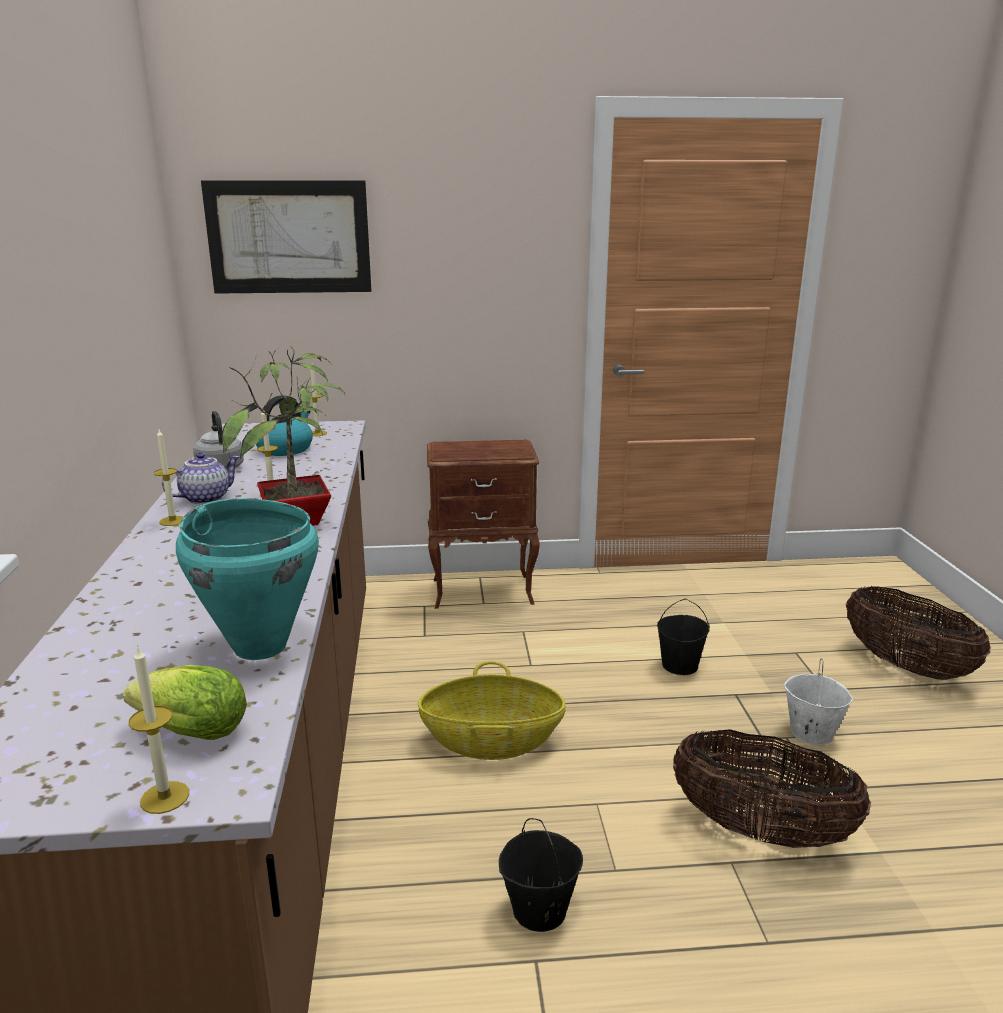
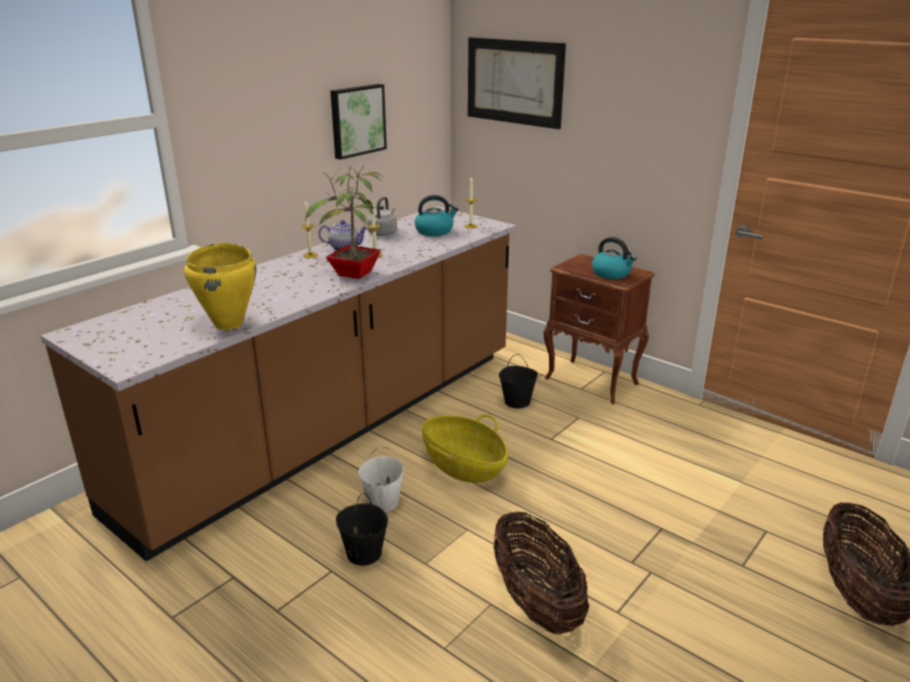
camera: 45 degrees right, 5 degrees up
(114, 304) = (357, 120): none -> picture
(165, 797) = (109, 360): candle -> none
(186, 732) = (151, 343): lettuce -> none
(260, 646) = (229, 324): turquoise cooking pot -> yellow cooking pot
(499, 451) = (612, 273): none -> kettle
(680, 665) = (652, 490): black bucket -> black bucket (517, 402)
(810, 733) = (675, 581): white bucket -> white bucket (382, 502)

